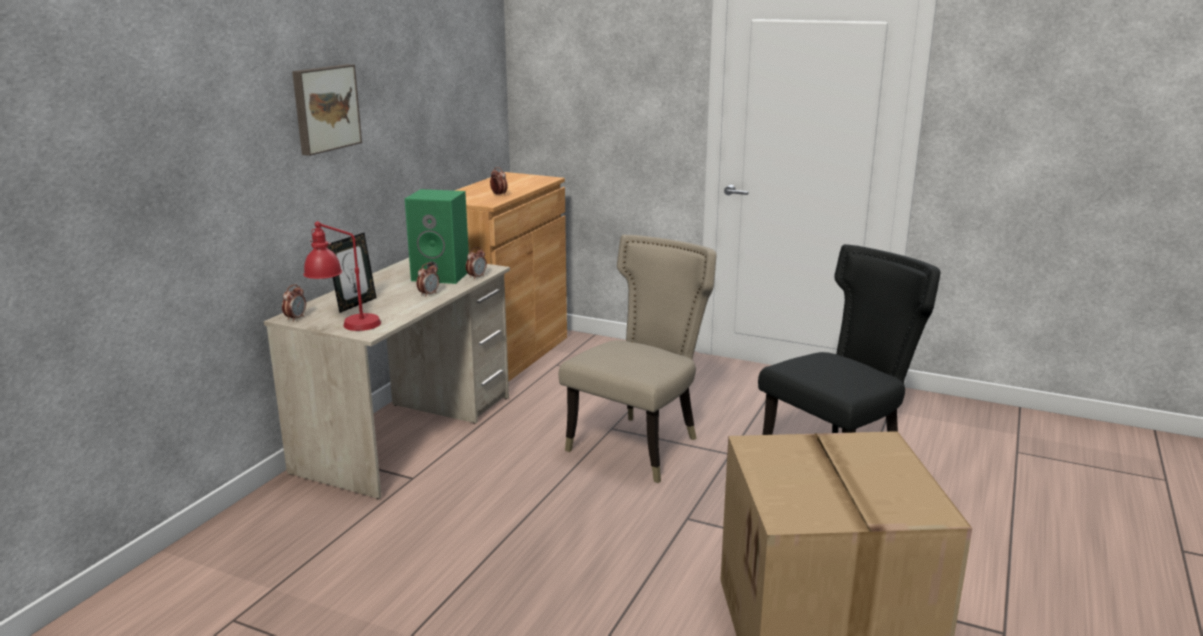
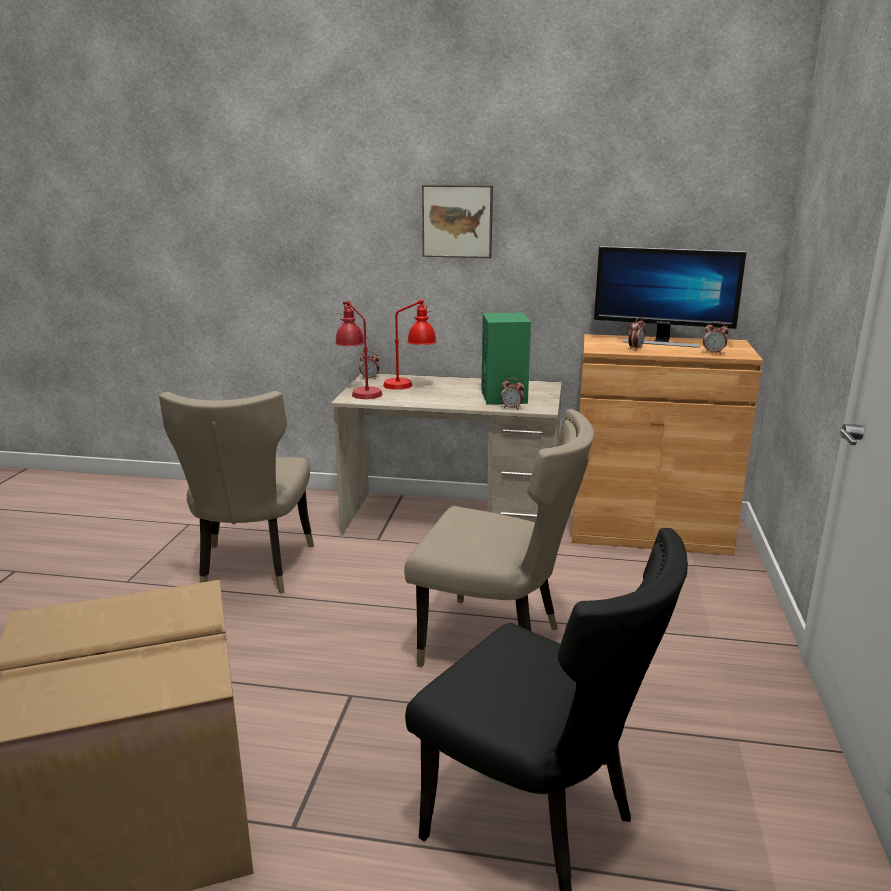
camera: 75 degrees right, 0 degrees up
(355, 304) = (410, 386): picture frame -> red table lamp
(421, 566) = (251, 570): none -> beige chair
(428, 294) = (450, 401): alarm clock -> alarm clock (713, 353)
(485, 187) = (661, 341): none -> monitor

